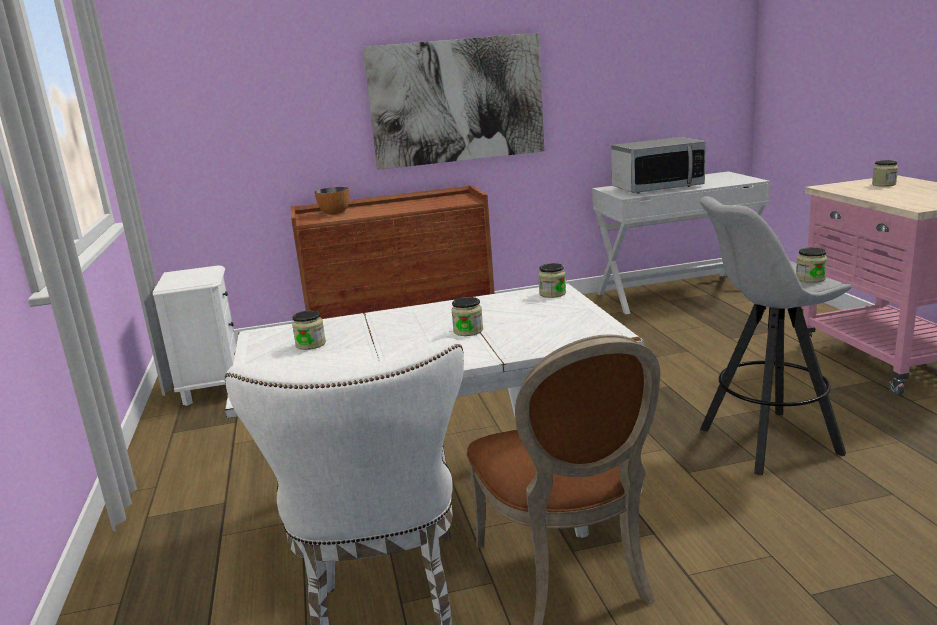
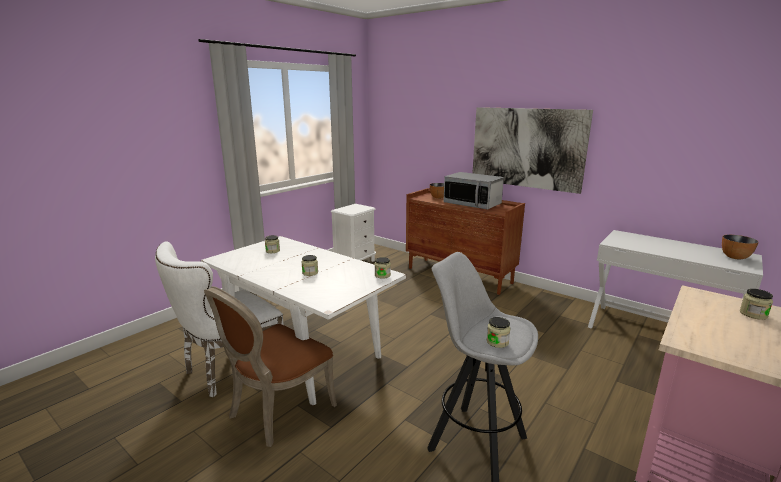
camera: 50 degrees right, 0 degrees up
(657, 187) = (652, 245): microwave -> microwave (472, 204)
(723, 177) = (734, 257): none -> bowl

